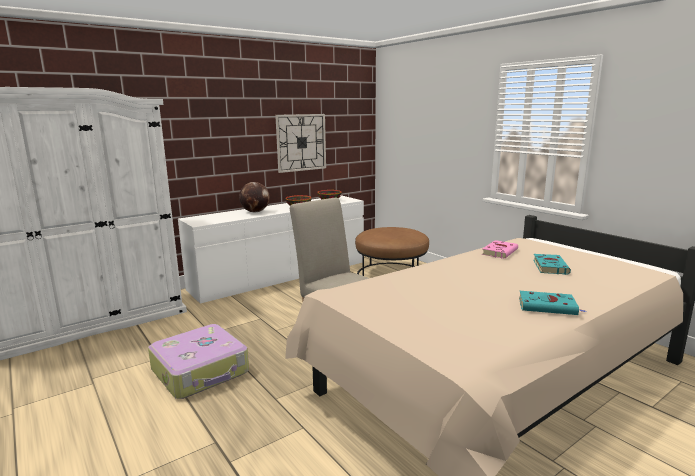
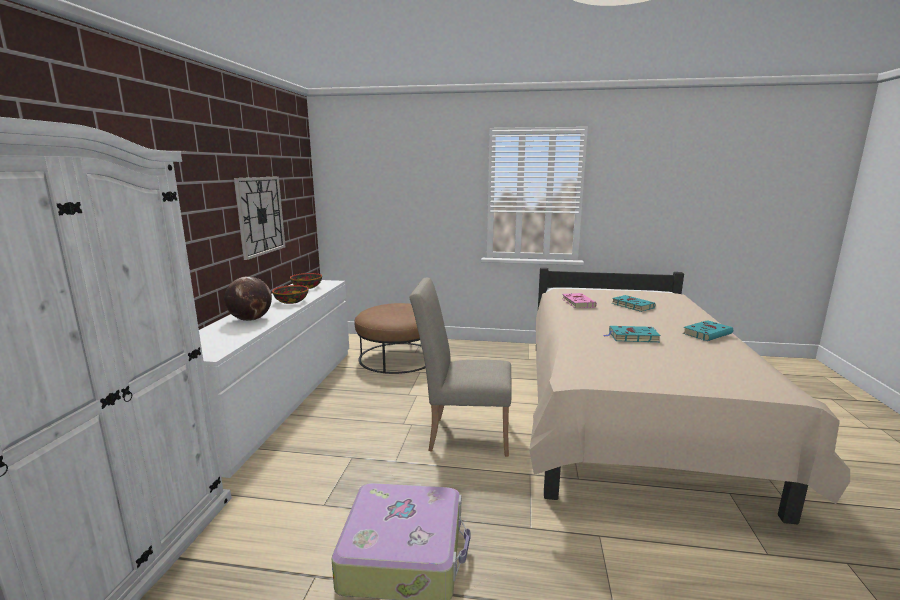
camera: 45 degrees left, 0 degrees up
(457, 285) = (632, 337): none -> turquoise book

